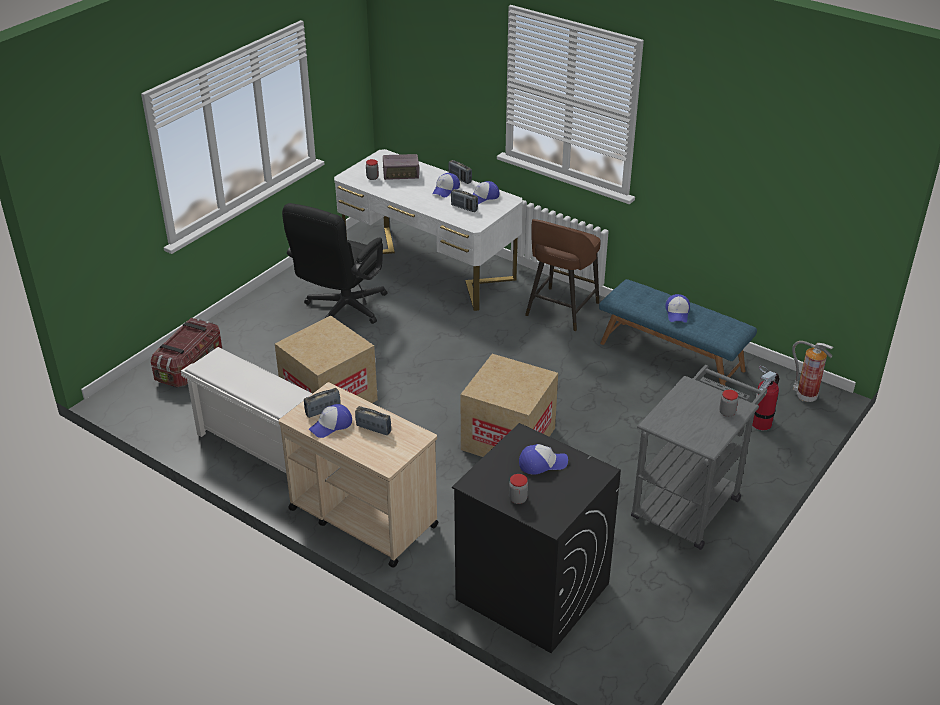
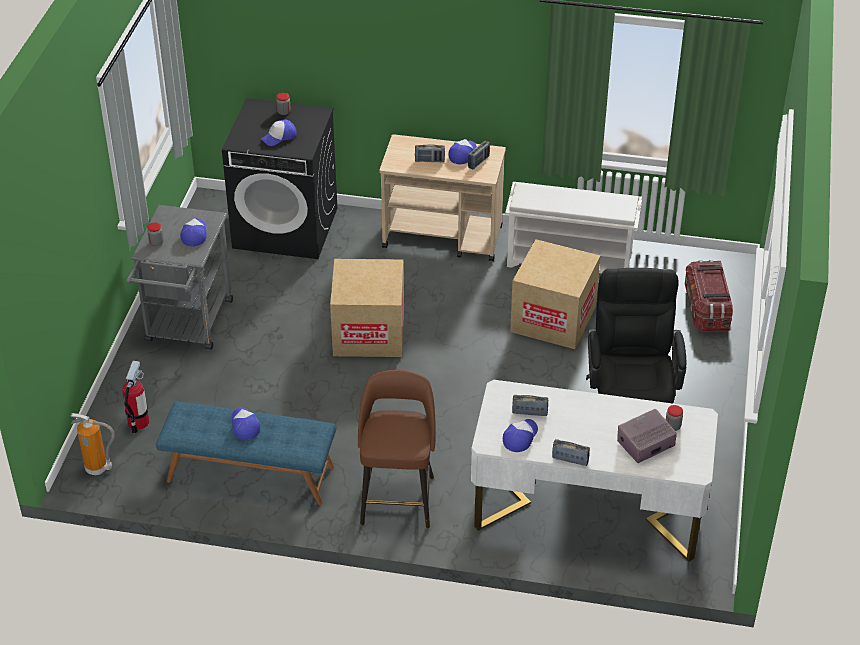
camera: 155 degrees right, 5 degrees up
(446, 189) = (572, 435): cap -> cap (194, 234)

